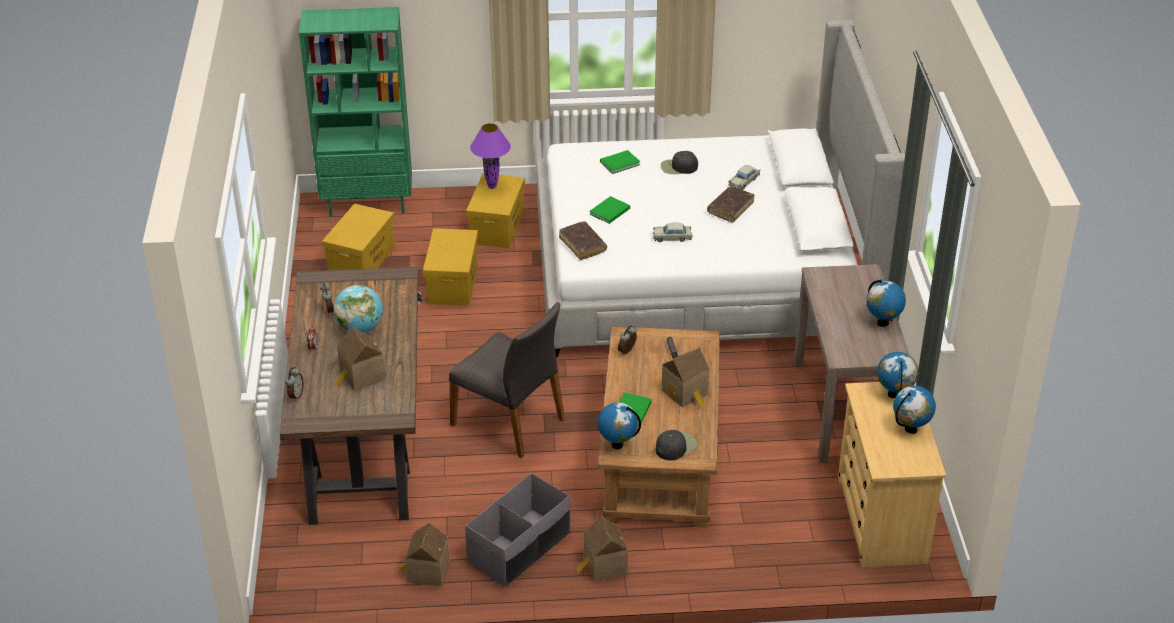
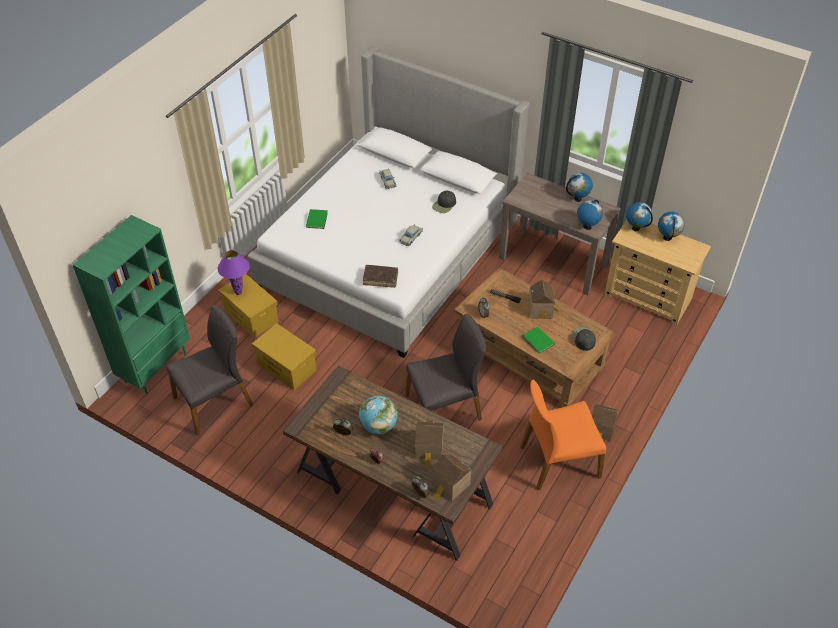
camera: 55 degrees left, 10 degrees up
(361, 261) = (214, 401): yellow storage box -> grey chair
(426, 571) = (545, 518): toy house -> toy house (450, 485)
(519, 547) = (558, 461): grey storage box -> orange chair
(608, 211) = (358, 250): green book -> none
(617, 444) = (562, 362): globe -> globe (587, 227)
(678, 167) = (346, 198): black cap -> black cap (444, 204)
(730, 208) = (407, 200): brown book -> none

